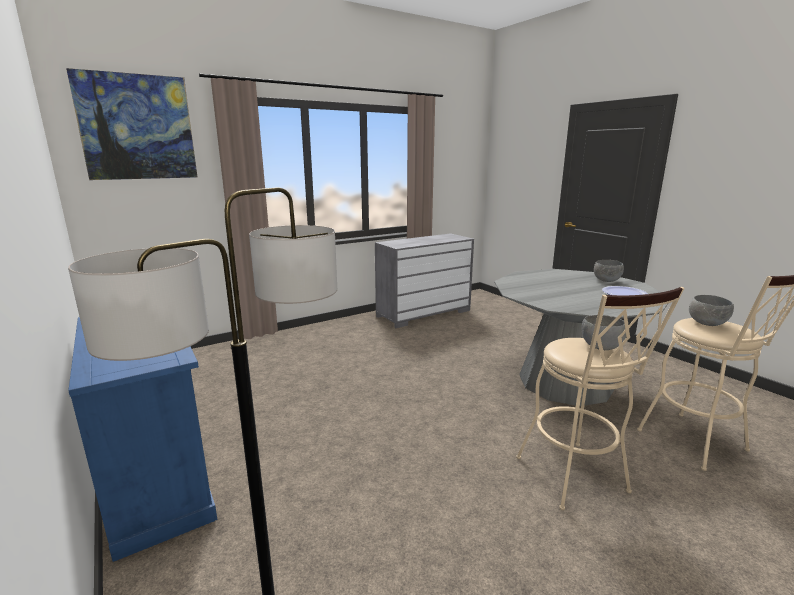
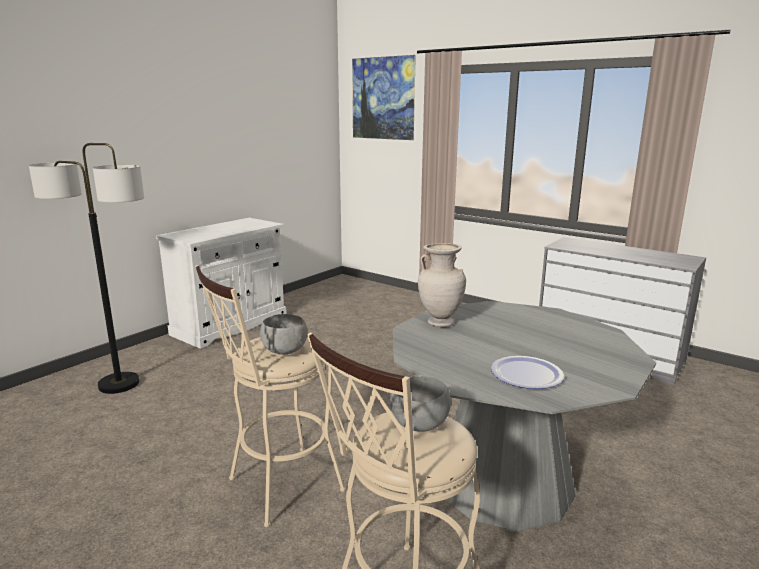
camera: 70 degrees right, 0 degrees up
(158, 480) = (230, 325): blue cabinet -> white cabinet
(538, 297) = (440, 323): none -> beige vase
(607, 281) = (595, 365): grey bowl -> none

